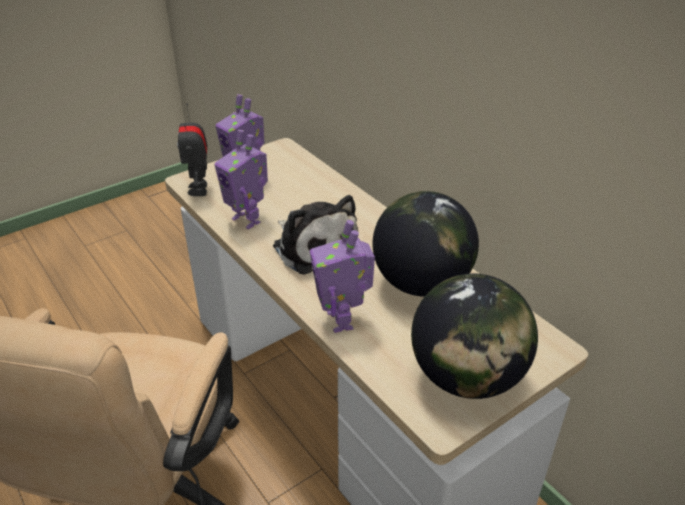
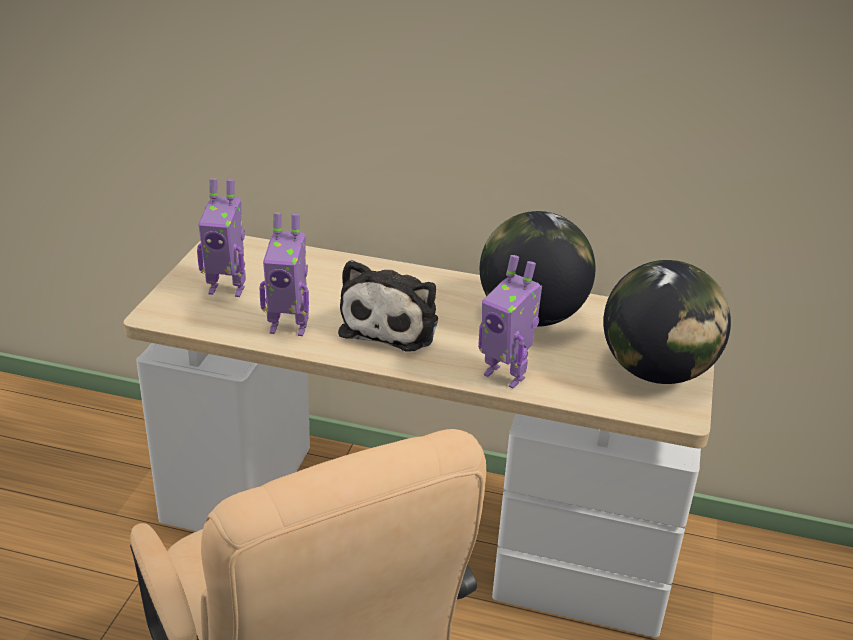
camera: 40 degrees left, 5 degrees down
(199, 189) = (185, 318): toy robot -> none
(313, 246) = (392, 325): plush toy -> plush toy turned 90 degrees clockwise

